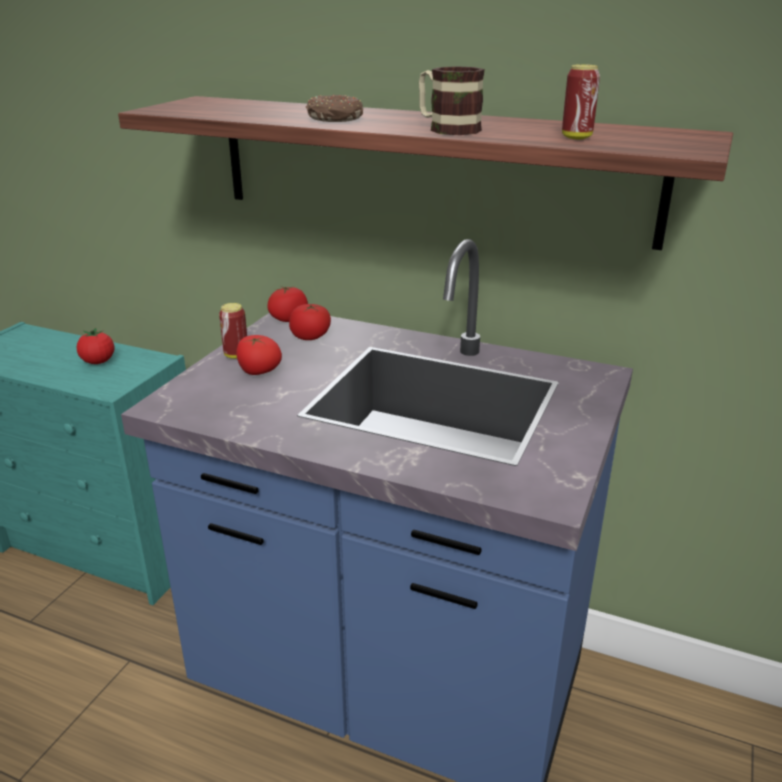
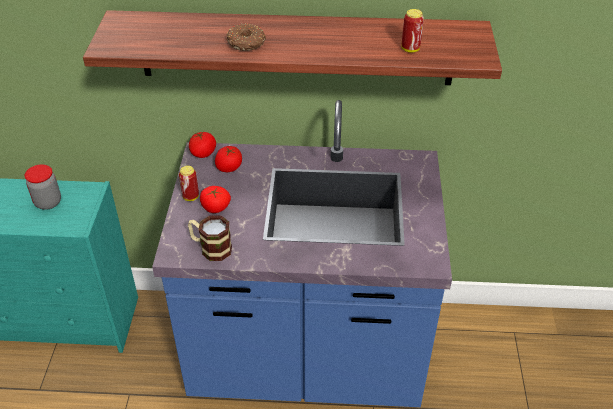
camera: 20 degrees left, 15 degrees up
(98, 362) = (48, 202): tomato -> jar
(447, 129) = (328, 48): mug -> mug (210, 248)

